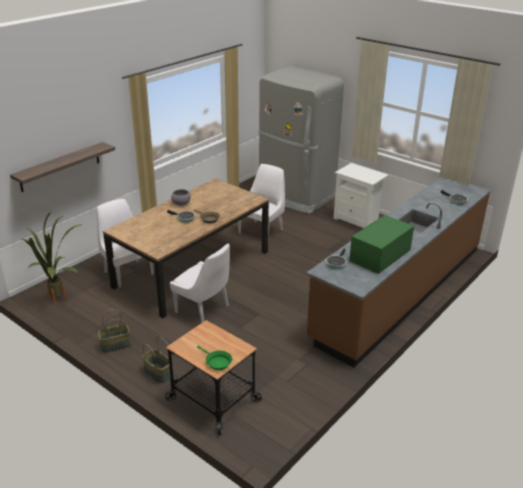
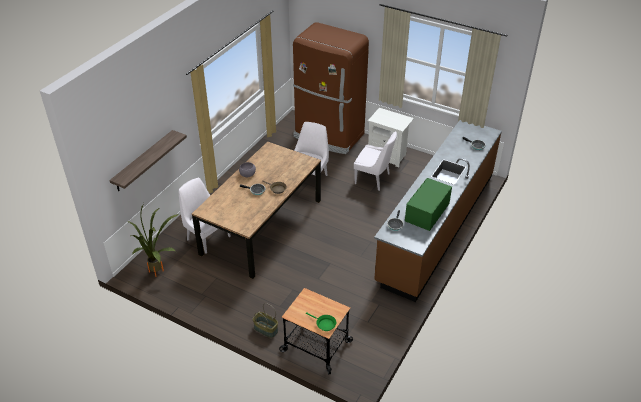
camera: 10 degrees left, 10 degrees up
(115, 345) = (223, 310): basket -> none
(203, 309) = (283, 265): white chair -> white chair (373, 179)
(295, 196) = (328, 136): grey fridge -> brown fridge

